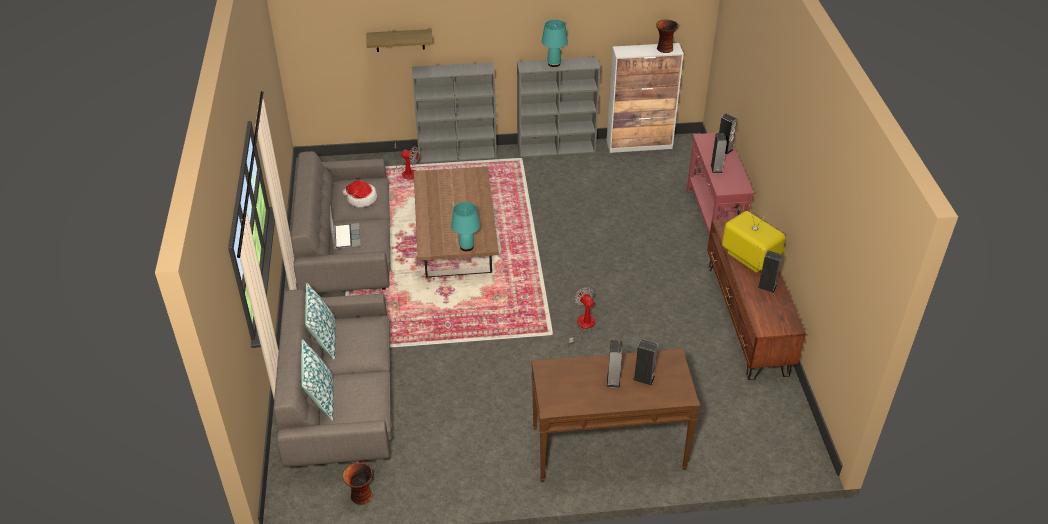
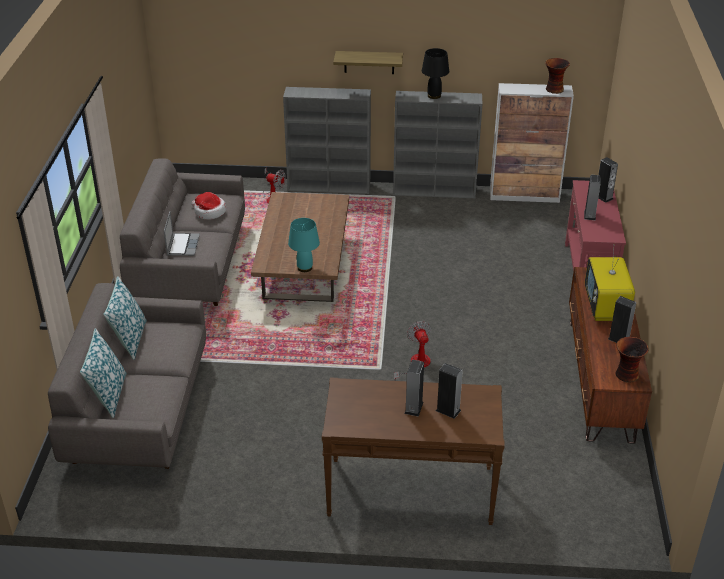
camera: 10 degrees right, 5 degrees down
(361, 496) = (131, 504): vase -> vase (626, 375)
(400, 40) = (275, 57): shelf -> shelf (369, 62)
(553, 63) = (433, 96): turquoise table lamp -> black table lamp
(748, 258) = (605, 308): television -> television turned 150 degrees counterclockwise

